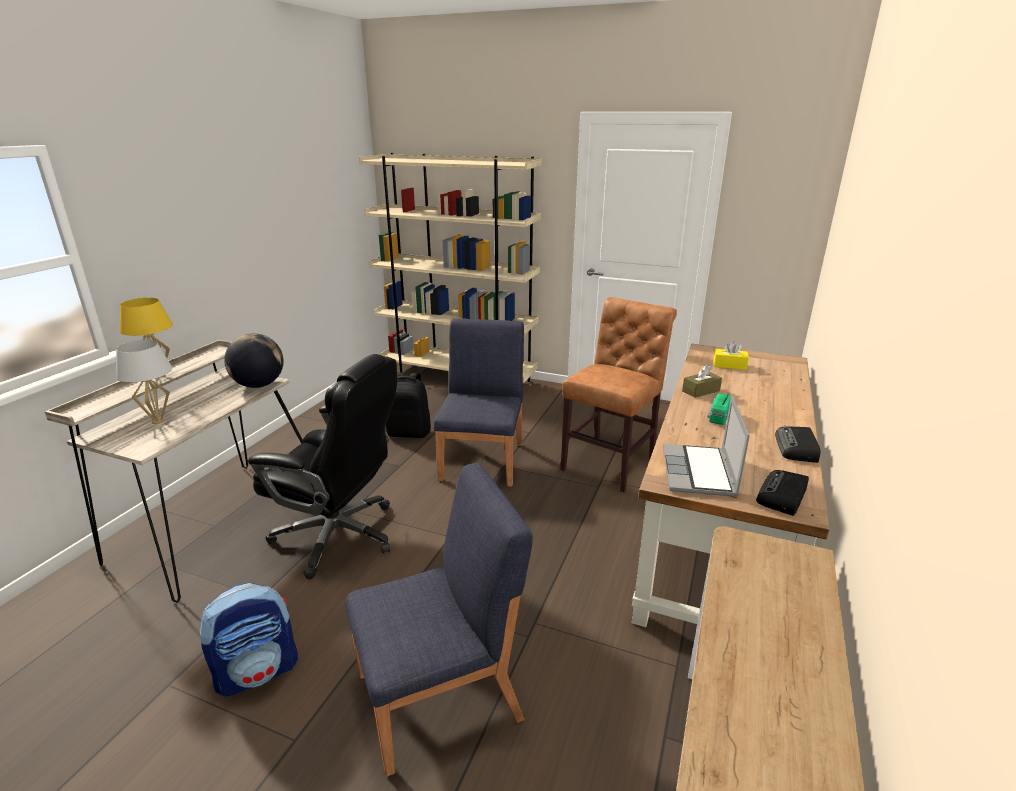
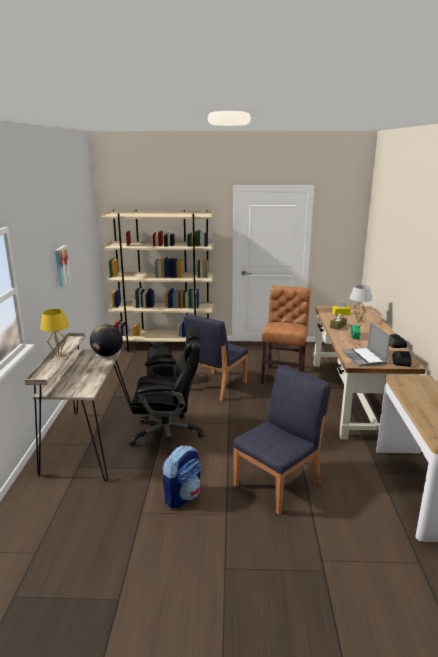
camera: 20 degrees left, 5 degrees down
(158, 421) = (74, 379): white table lamp -> white table lamp (358, 321)
(243, 231) = (61, 266): none -> picture
(483, 460) = (216, 386): blue chair -> blue chair turned 135 degrees counterclockwise

